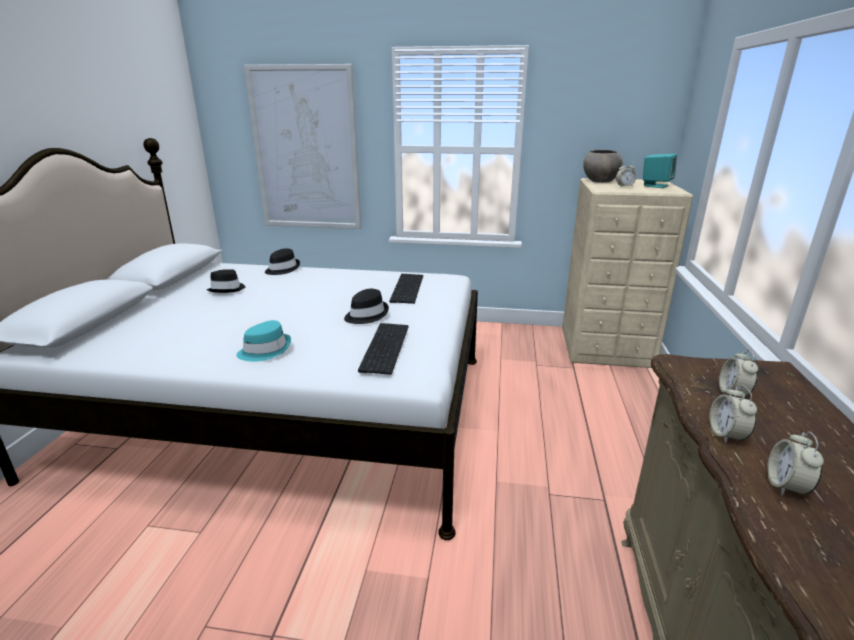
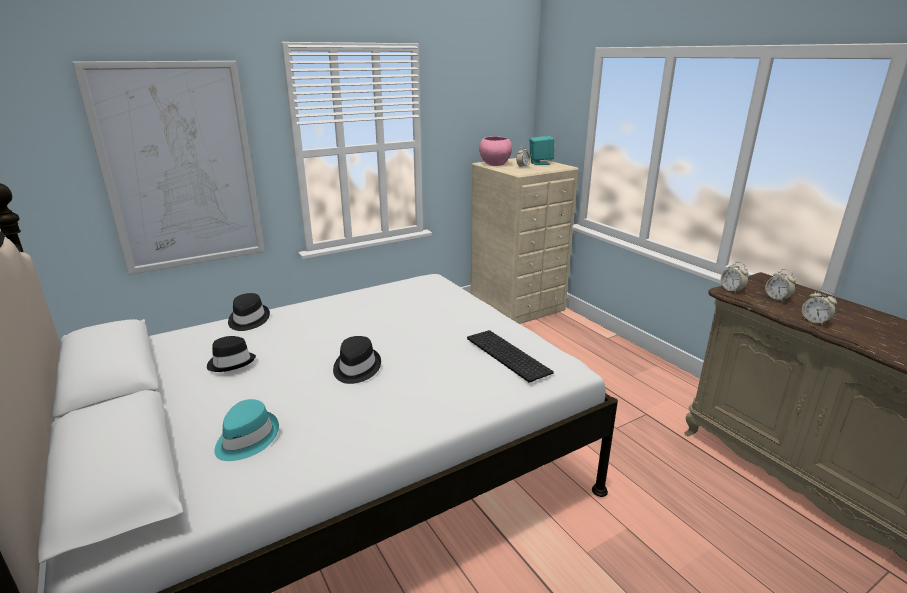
camera: 40 degrees left, 0 degrees up
(265, 350) = (413, 401): turquoise hat -> turquoise hat (246, 439)
(366, 315) = (434, 335): black hat -> black hat (356, 368)
(406, 288) = (415, 299): keyboard -> none
(599, 181) = (494, 164): grey bowl -> pink bowl
(786, 486) = (869, 335): alarm clock -> alarm clock (731, 290)

